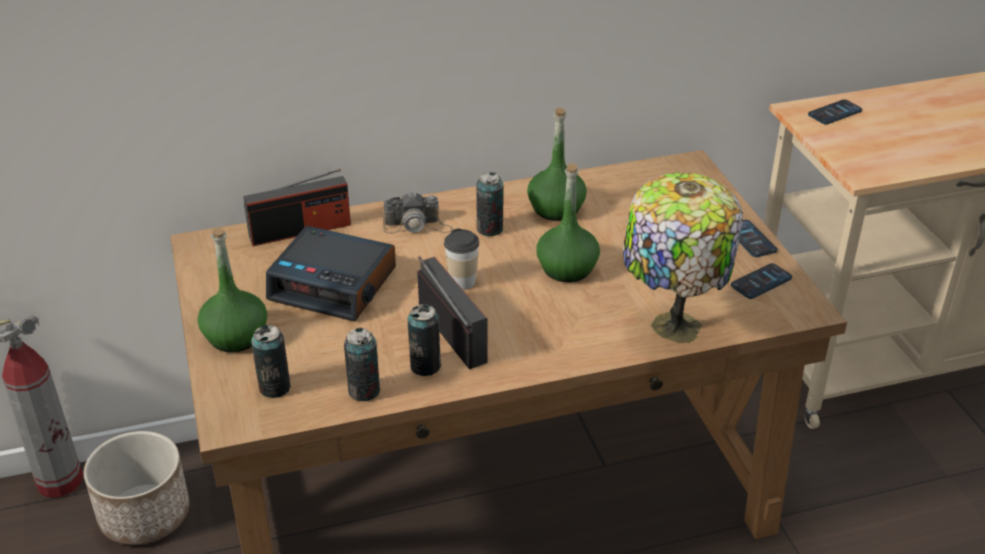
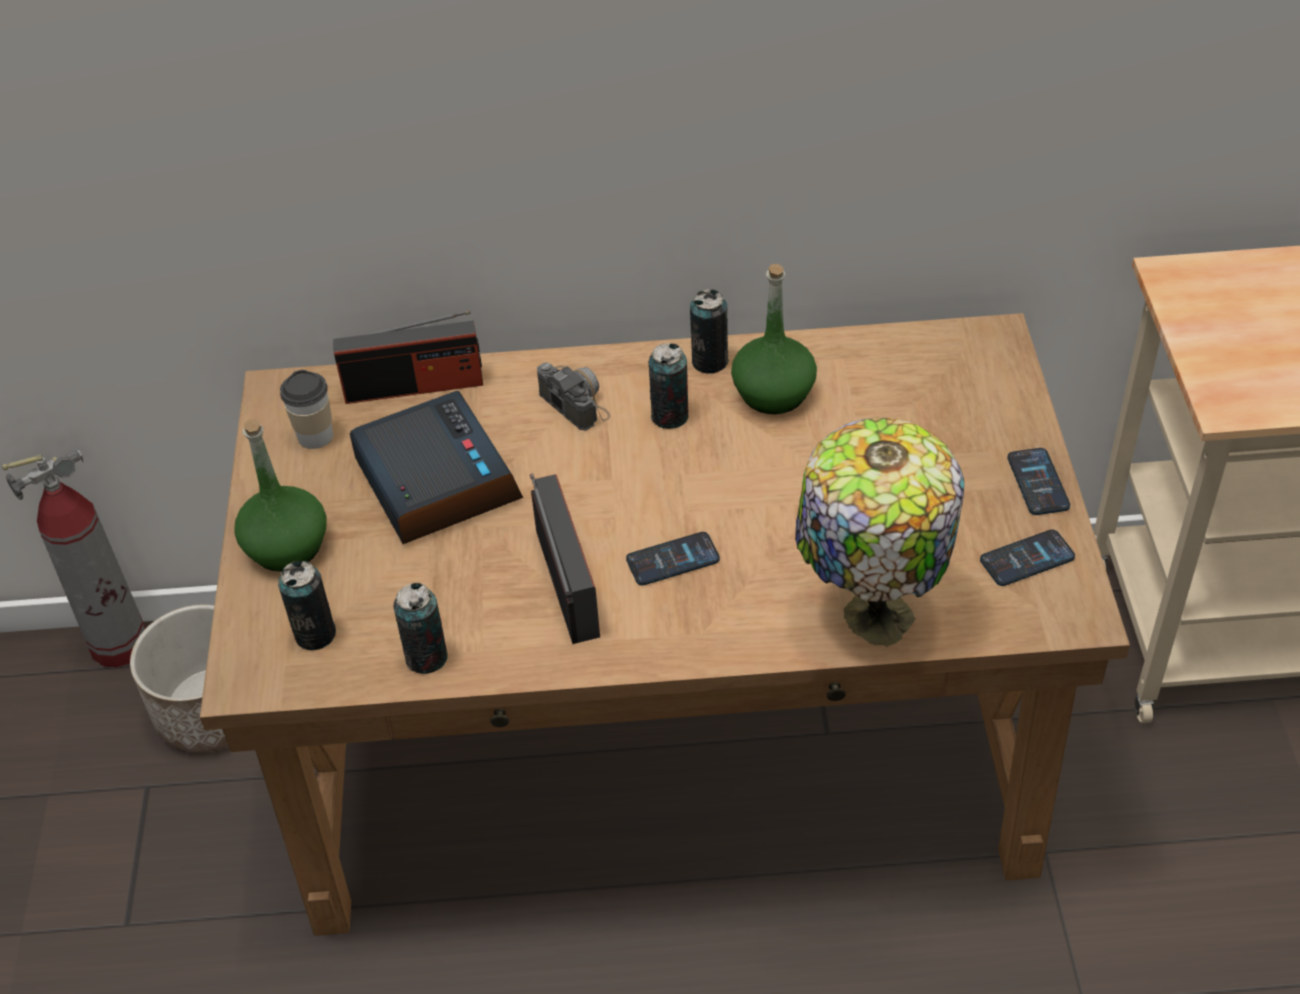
camera: 15 degrees right, 10 degrees up
(334, 284) = (435, 480): alarm clock -> alarm clock turned 150 degrees counterclockwise
(417, 226) = (572, 398): camera -> camera turned 135 degrees counterclockwise
(425, 366) = (516, 630): can -> can (709, 361)
(462, 282) = (605, 500): cup -> cup (315, 436)
(567, 269) = (756, 498): green bottle -> none
(834, 113) = (1227, 286): phone -> phone (673, 560)

